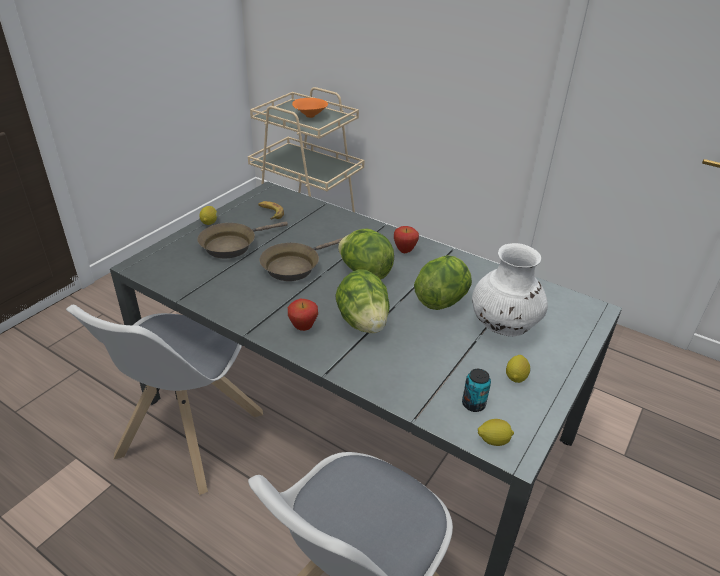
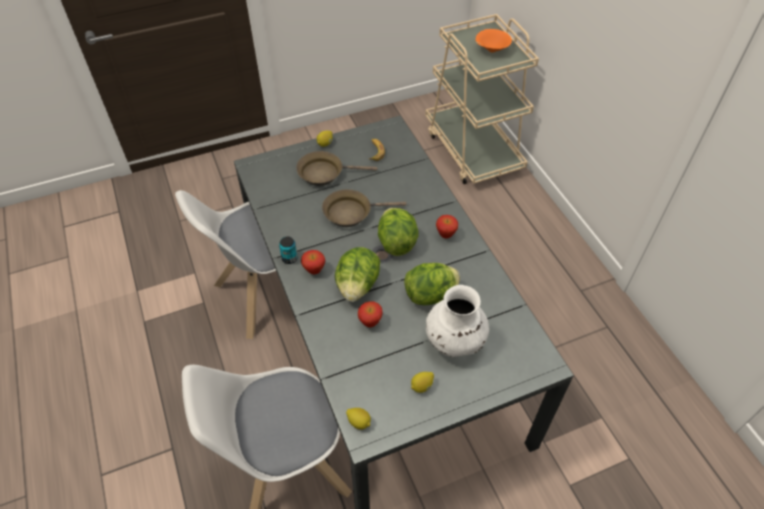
camera: 35 degrees right, 15 degrees up
(409, 347) = (370, 323): none -> apple
(473, 404) = (371, 389): can -> can (289, 258)

